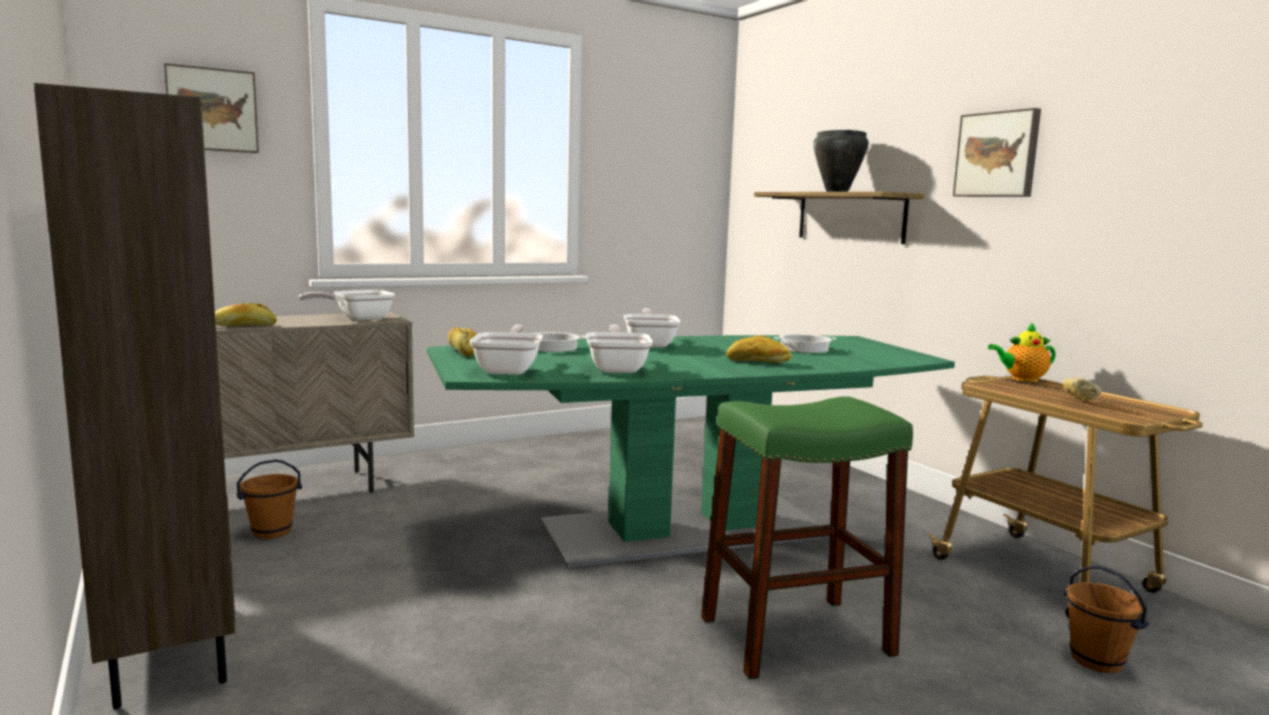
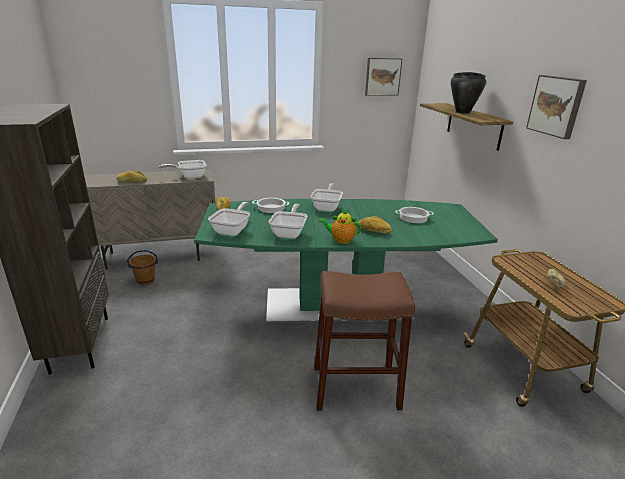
camera: 15 degrees right, 15 degrees up
(212, 110) = (117, 64): picture -> picture (382, 76)
(795, 636) = (355, 387): green stool -> brown stool
(1021, 379) = (536, 256): teapot -> teapot (340, 240)
(1097, 660) = (514, 435): brown bucket -> none

